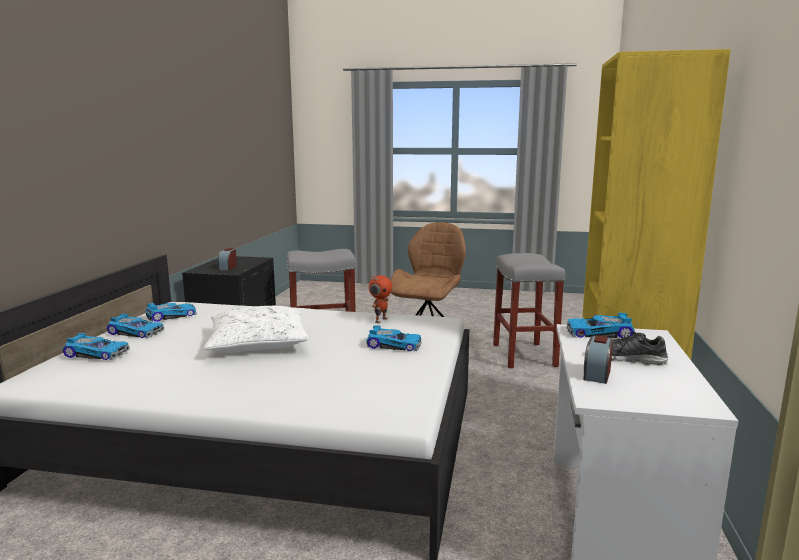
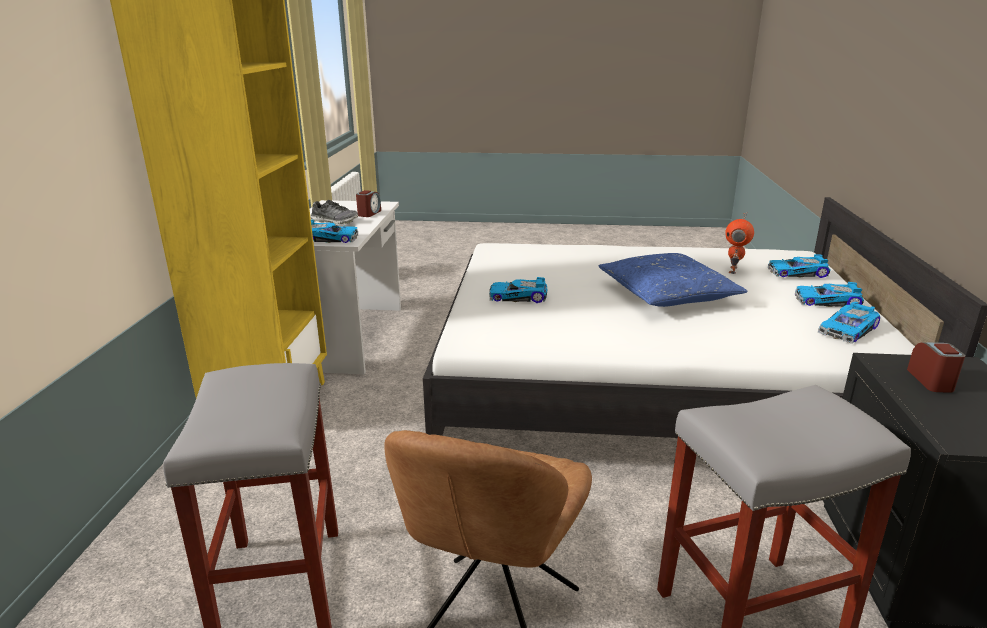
camera: 175 degrees right, 10 degrees up
(258, 342) = (667, 294): white pillow -> blue pillow
(380, 320) = (551, 335): toy robot -> toy robot (734, 270)

